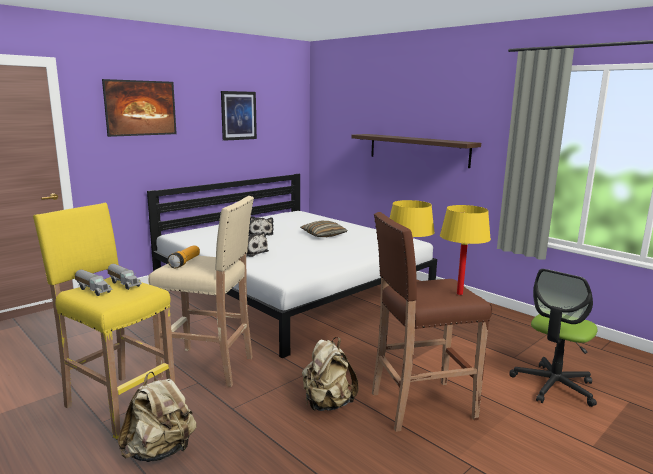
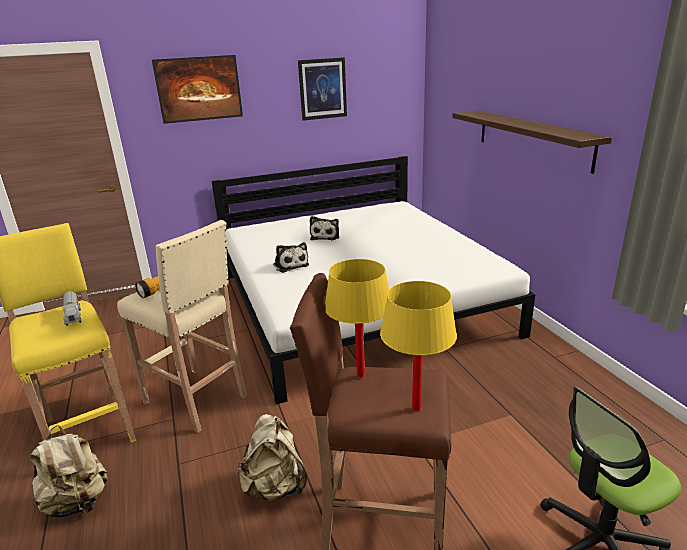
camera: 25 degrees right, 10 degrees up
(94, 290) = (40, 321): toy truck -> none
(323, 235) = (395, 245): pillow -> none

